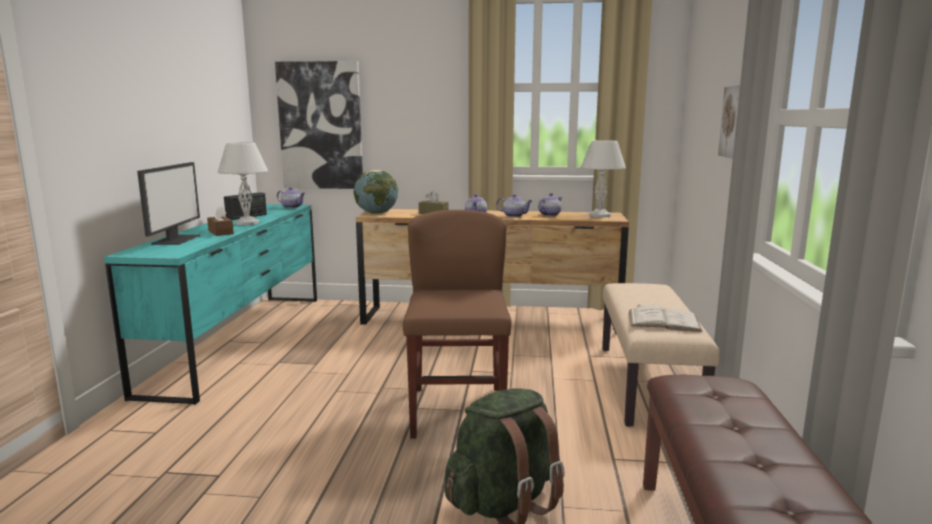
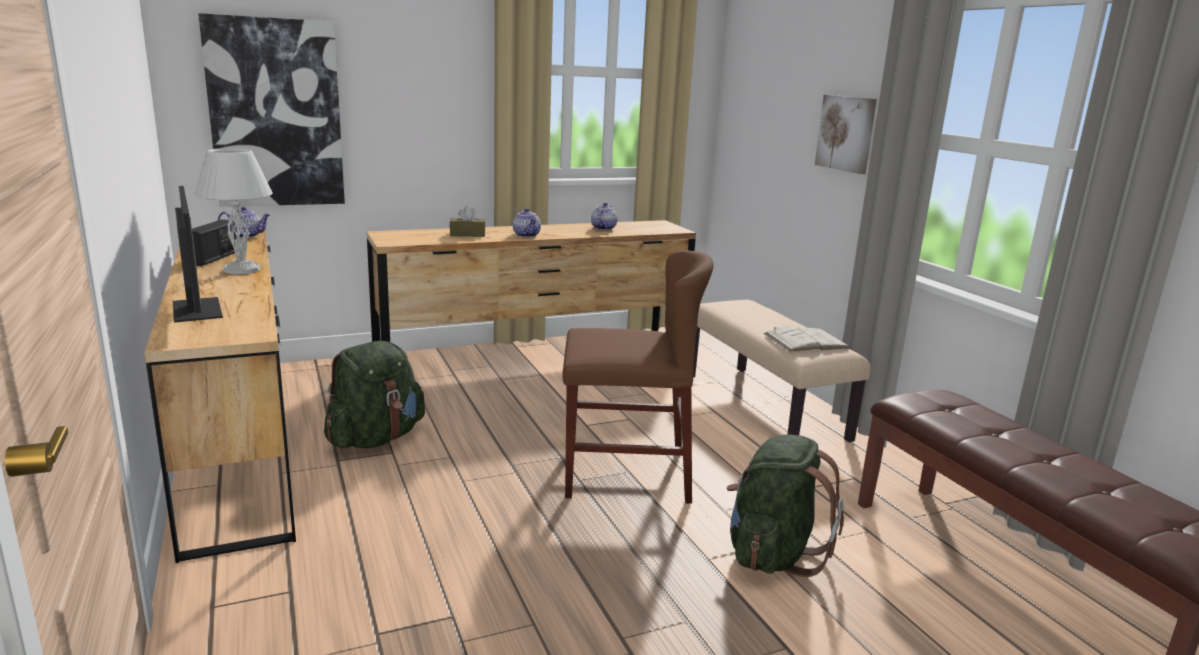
camera: 30 degrees left, 5 degrees up
(221, 232) = (239, 290): brown tissue box -> none
(242, 340) = (240, 439): turquoise dresser -> brown dresser
(317, 353) = (376, 438): none -> green backpack
(377, 213) = (394, 239): globe -> none
(457, 411) = (626, 474): brown chair -> brown chair turned 120 degrees clockwise
(514, 216) = (568, 232): teapot -> none
(600, 215) = (655, 225): white table lamp -> none

